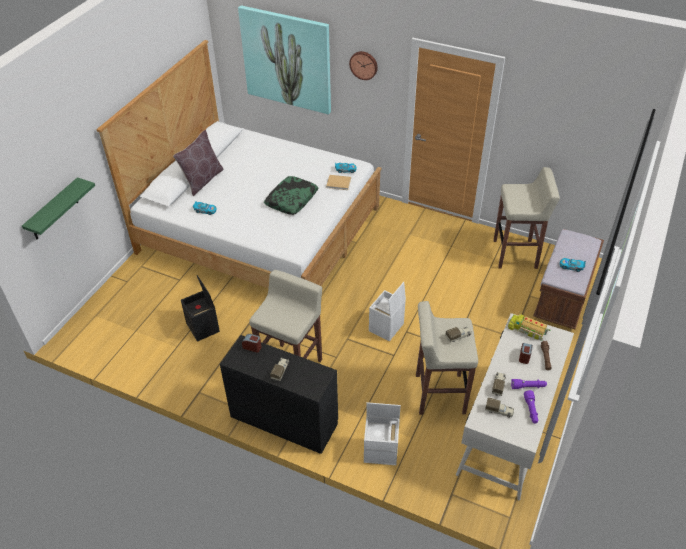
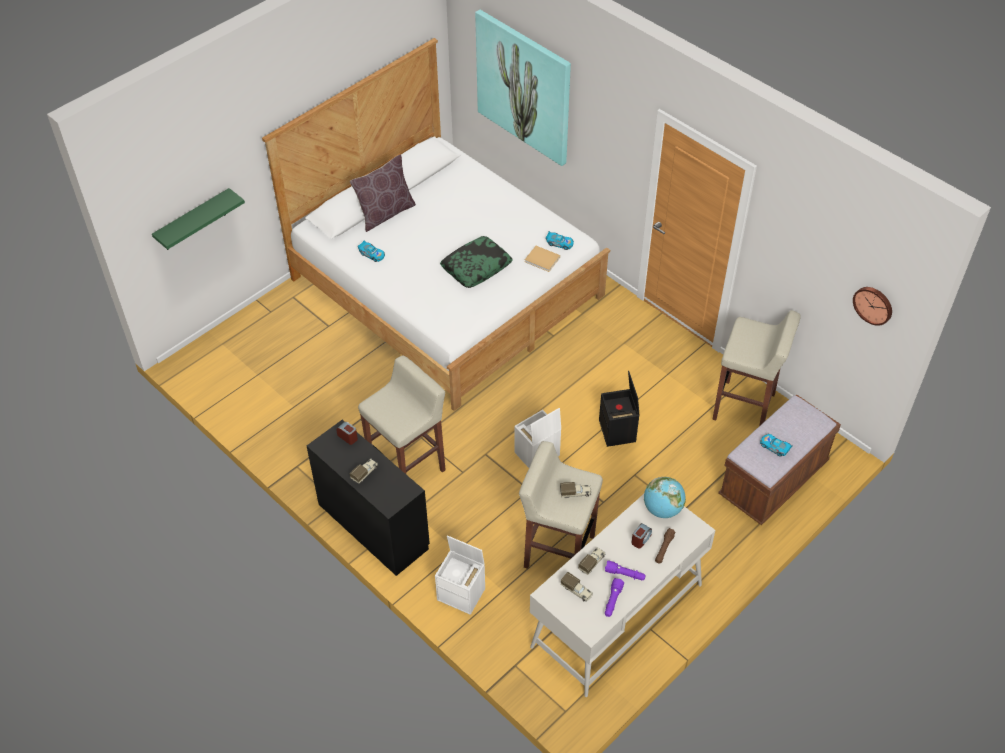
camera: 20 degrees right, 5 degrees up
(203, 327) = (331, 392): black storage box -> black storage box (618, 431)
(364, 65) = (605, 121): wall clock -> wall clock (873, 304)
(527, 329) = (662, 509): toy truck -> globe

